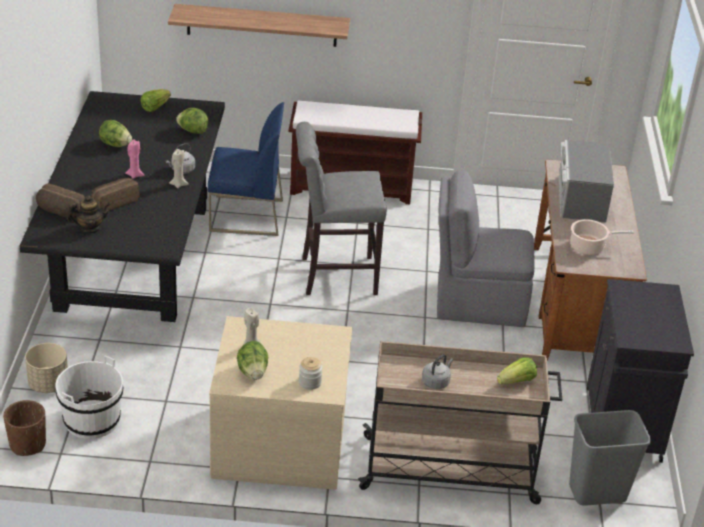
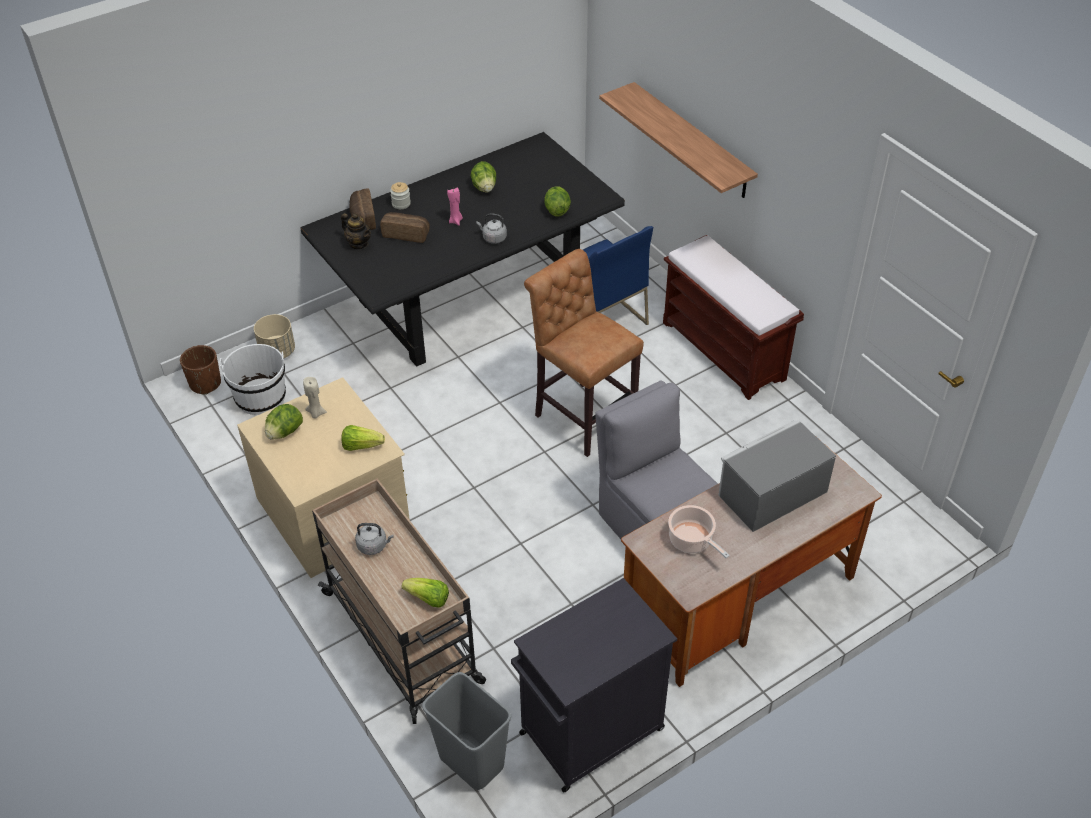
camera: 55 degrees right, 10 degrees up
(155, 107) = (564, 173): lettuce -> lettuce (361, 446)
(178, 184) = (471, 248): beige candle -> none
(310, 382) = (303, 471): jar -> jar (401, 204)
(334, 276) = (581, 416): grey stool -> brown stool

